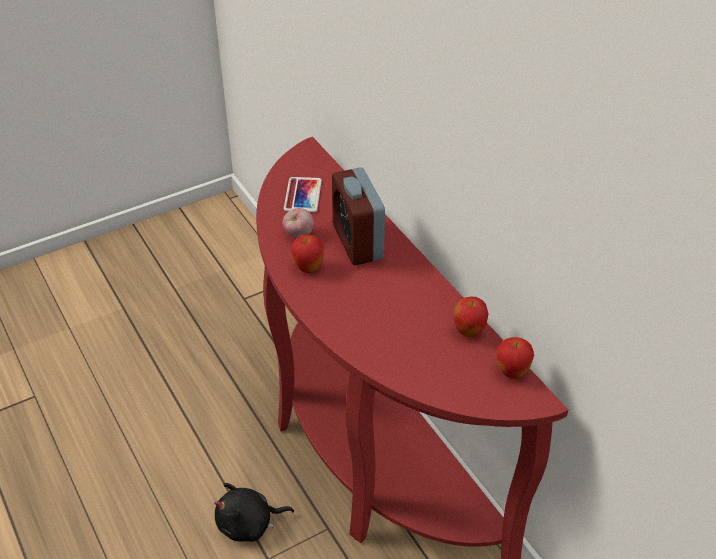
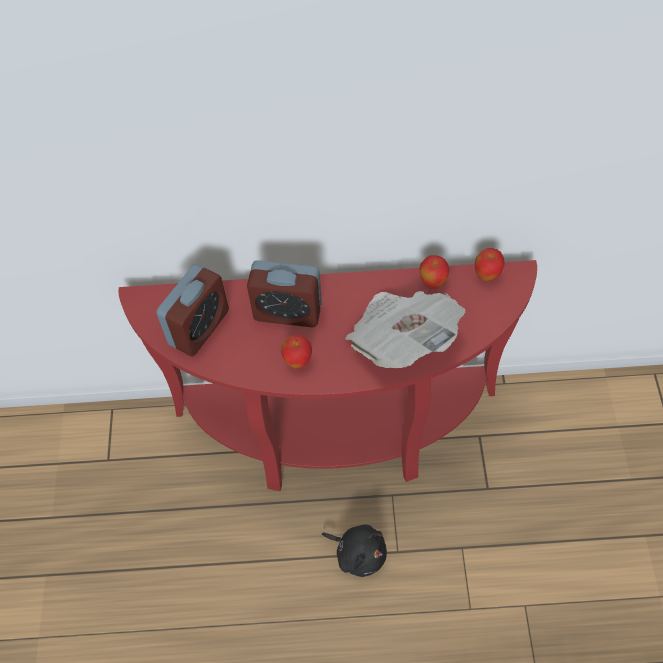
camera: 60 degrees left, 15 degrees up
(249, 524) = (358, 553): black plush toy -> black plush toy turned 75 degrees counterclockwise
(299, 234) = (250, 352): apple -> none
(303, 195) = (199, 328): phone -> alarm clock
(382, 332) = (402, 339): none -> newspaper

